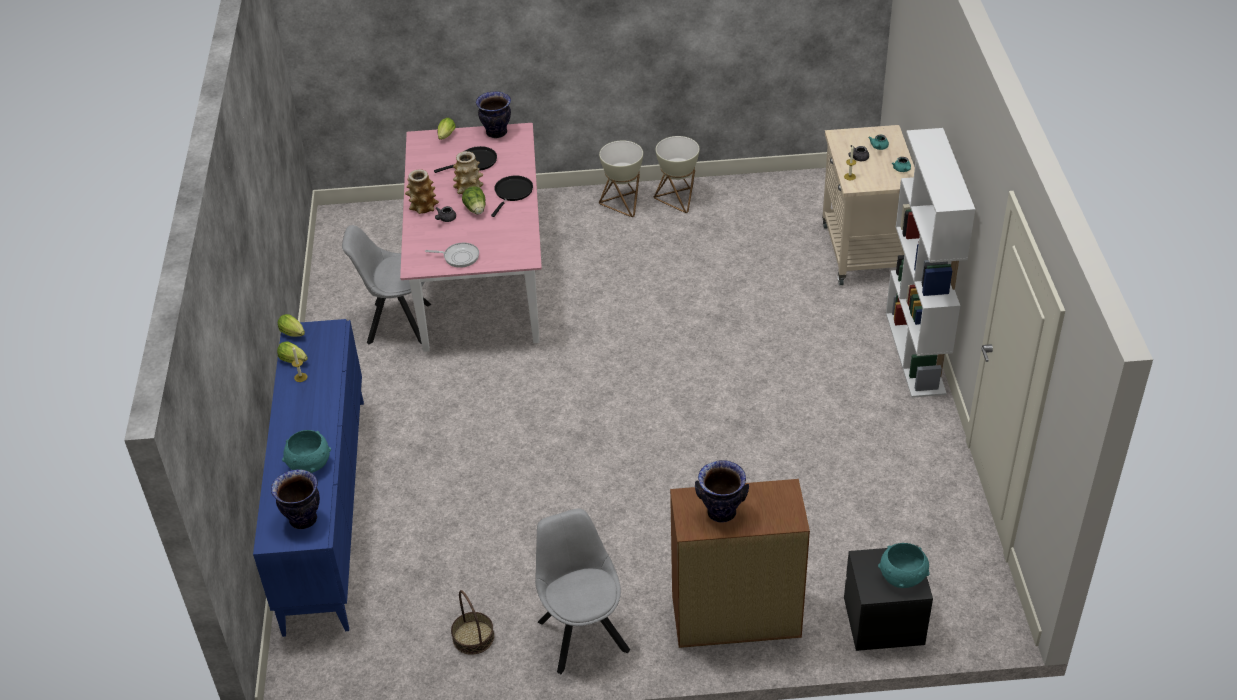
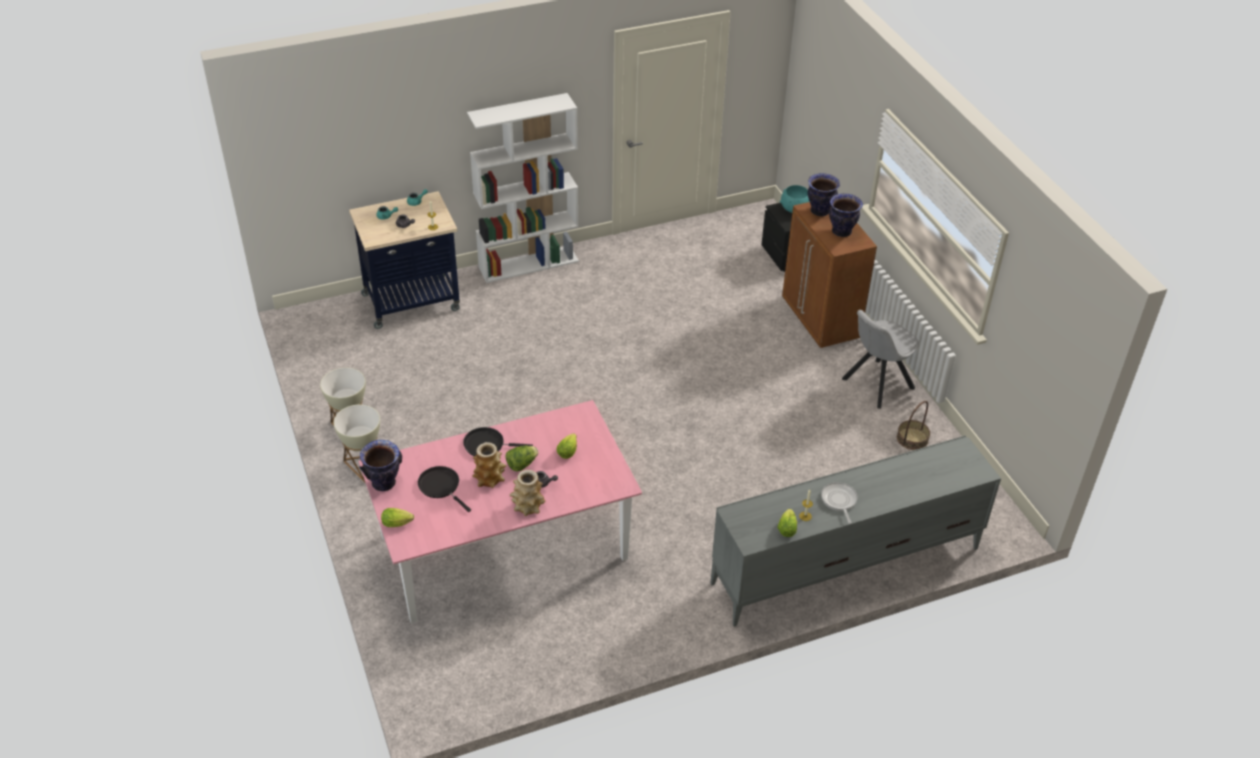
camera: 110 degrees left, 0 degrees up
(294, 334) = (753, 541): lettuce -> lettuce (568, 451)
(304, 519) = (951, 459): vase -> vase (819, 211)
(309, 464) = (897, 475): turquoise bowl -> none
(325, 510) = (845, 567): blue cabinet -> grey cabinet
(397, 323) = (594, 593): grey chair -> none
(459, 257) = (598, 457): frying pan -> frying pan (839, 501)
(863, 254) = (412, 302): beige cart -> blue cart

